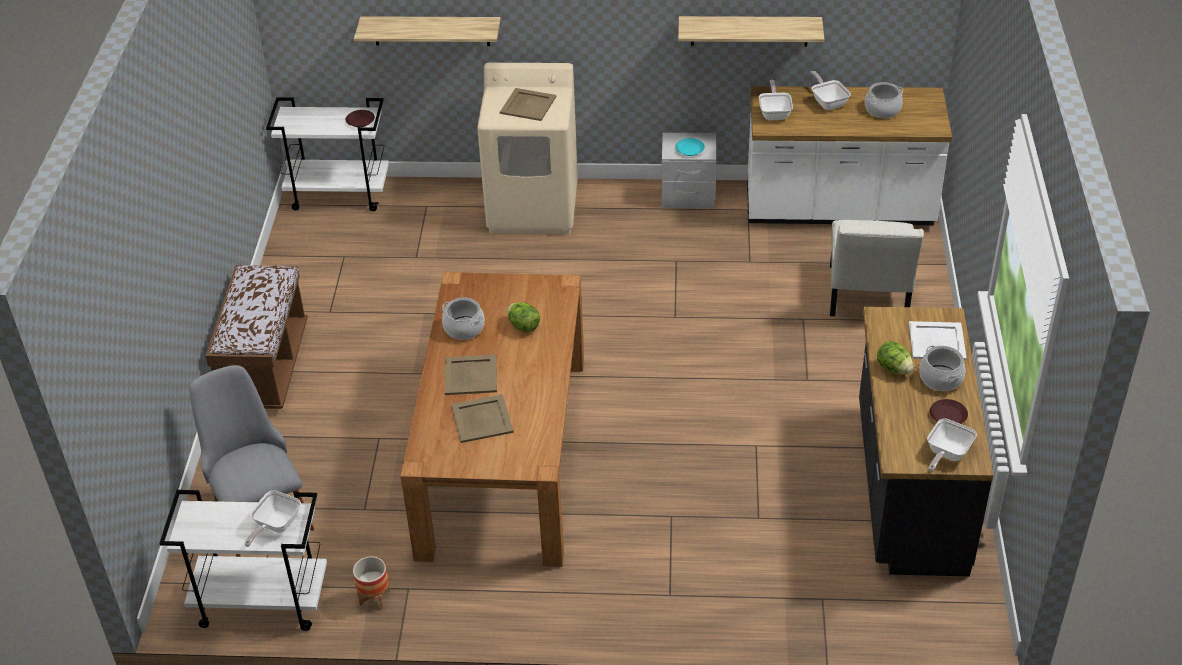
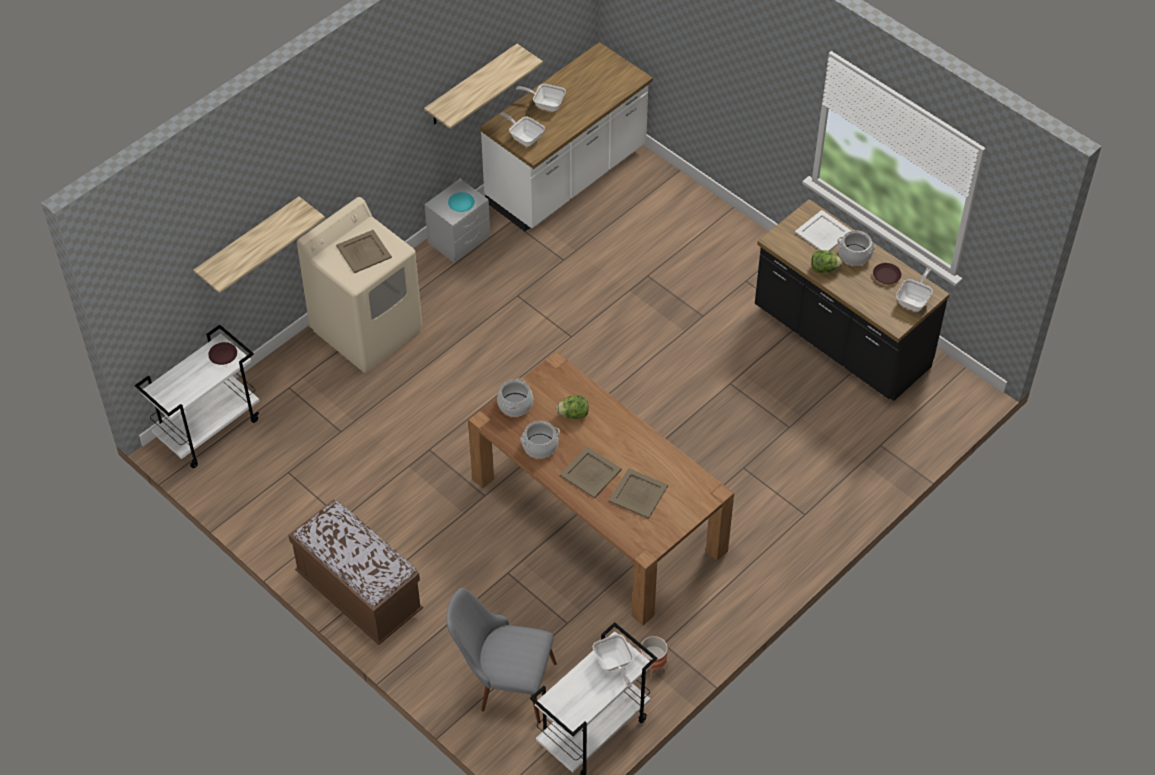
camera: 50 degrees left, 10 degrees up
(867, 296) = (664, 229): white chair -> none
(882, 109) = (586, 86): cooking pot -> cooking pot (515, 404)
(946, 454) = (914, 300): frying pan -> frying pan turned 135 degrees counterclockwise

